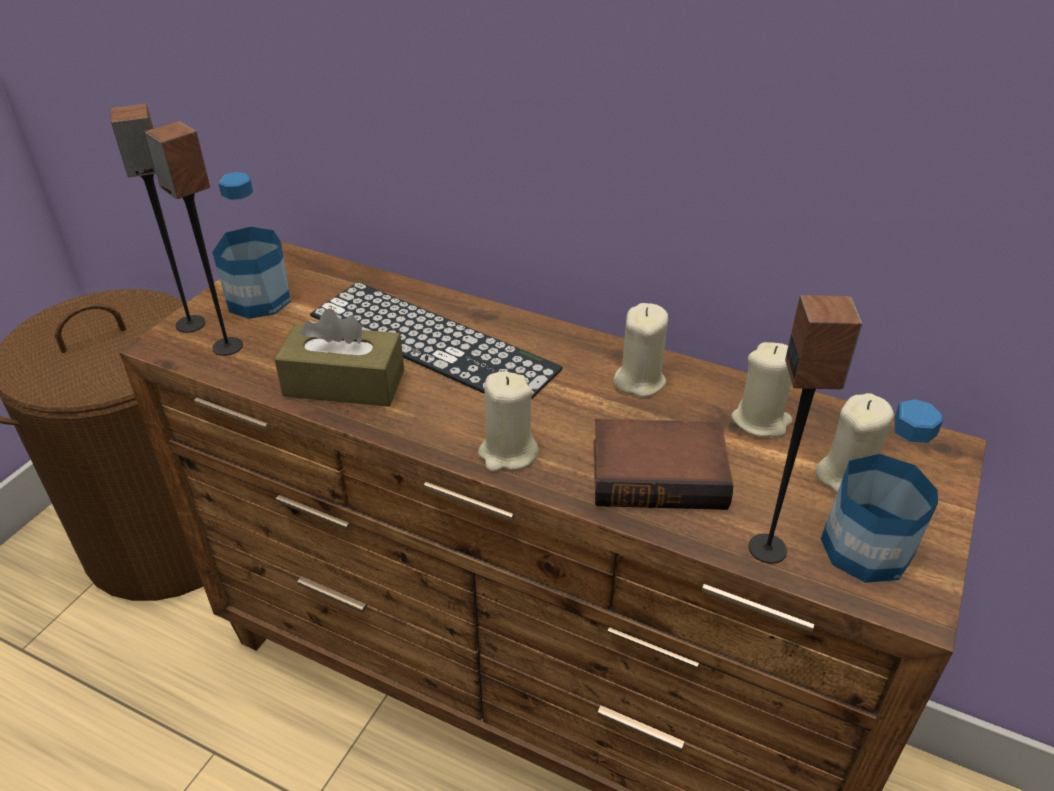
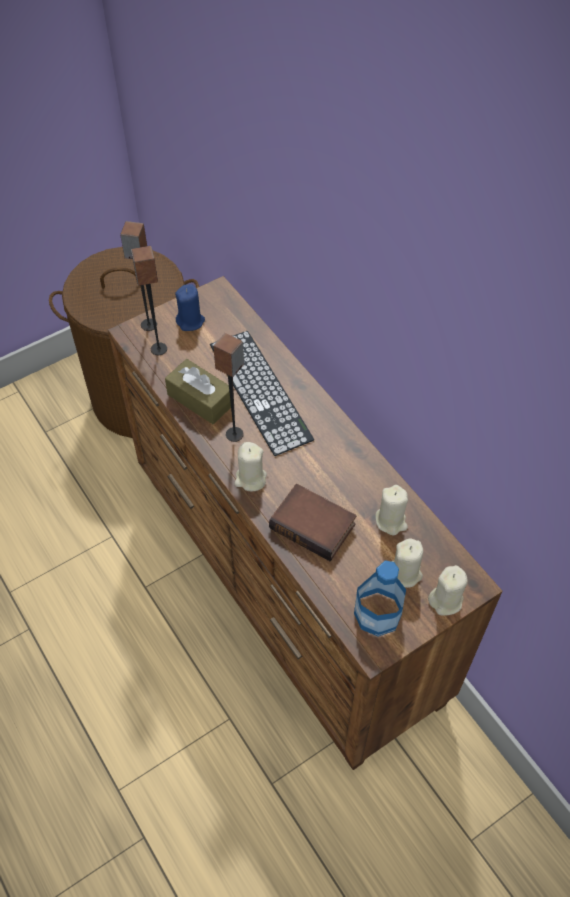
camera: 30 degrees right, 15 degrees up
(259, 300) = (190, 321): bottle -> blue candle
(639, 381) = (348, 466): beige candle -> beige candle (446, 600)
(768, 549) = (331, 590): speaker -> speaker (235, 434)

